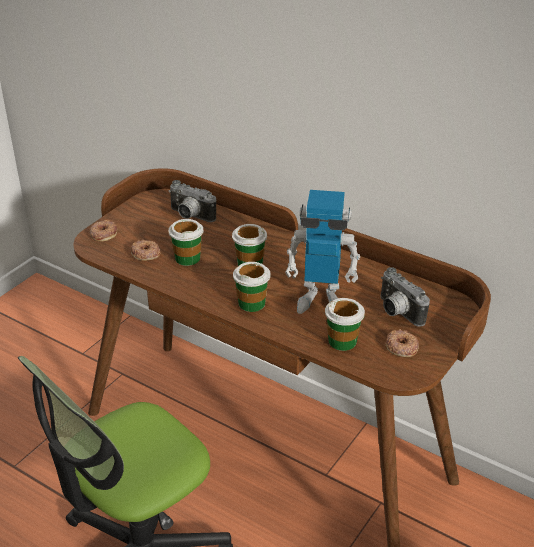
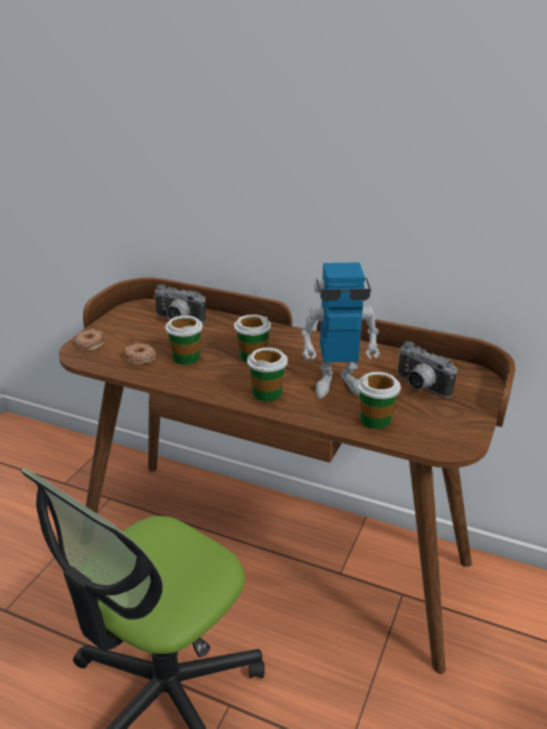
camera: 10 degrees left, 5 degrees down
(401, 347) = (437, 419): donut -> none

